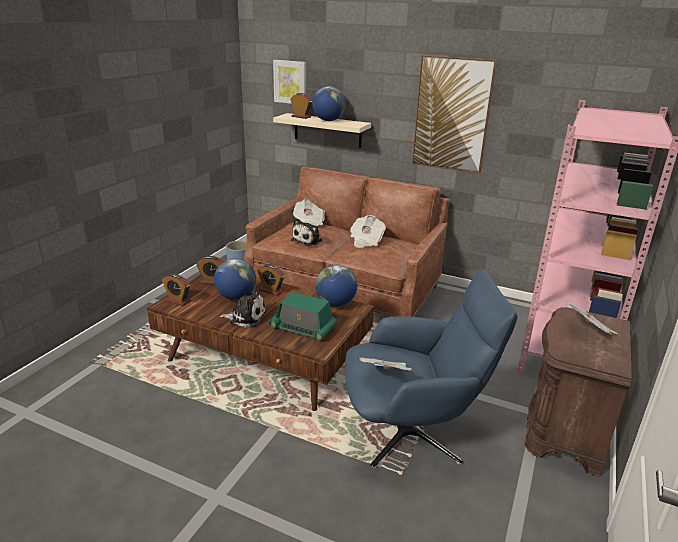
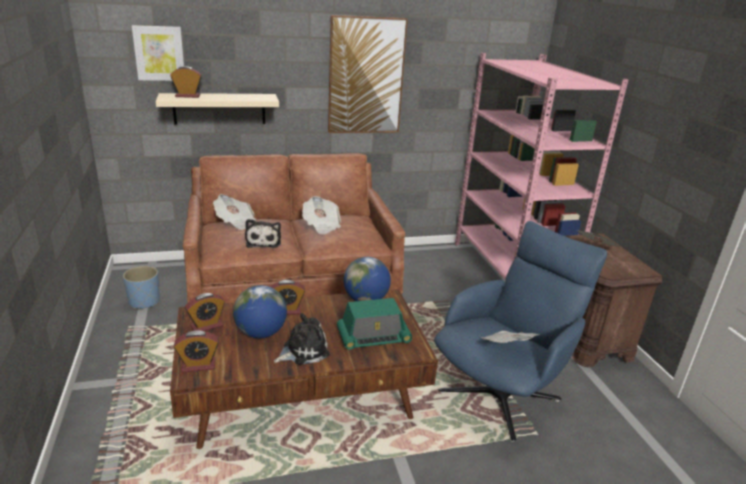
camera: 40 degrees left, 0 degrees up
(328, 120) = (228, 97): globe -> none

